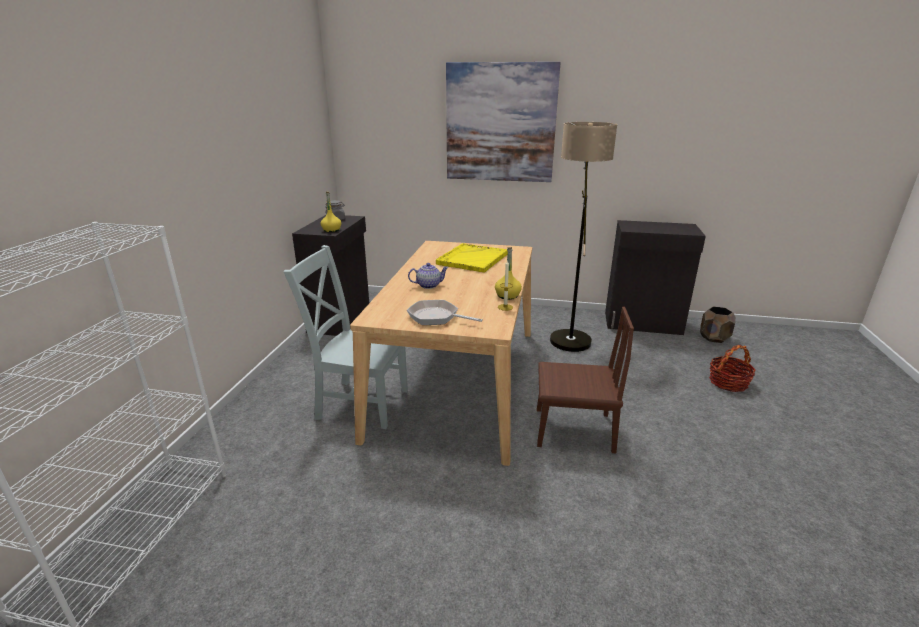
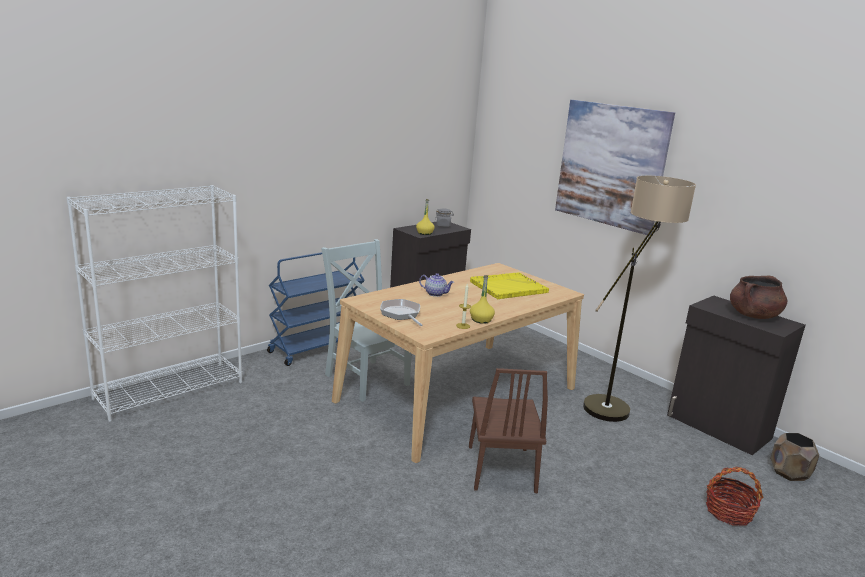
camera: 35 degrees right, 5 degrees down
(268, 393) = (316, 348): none -> blue cart
(573, 430) = (501, 468): brown chair -> brown chair turned 45 degrees clockwise
(664, 227) = (753, 315): none -> brown cooking pot

